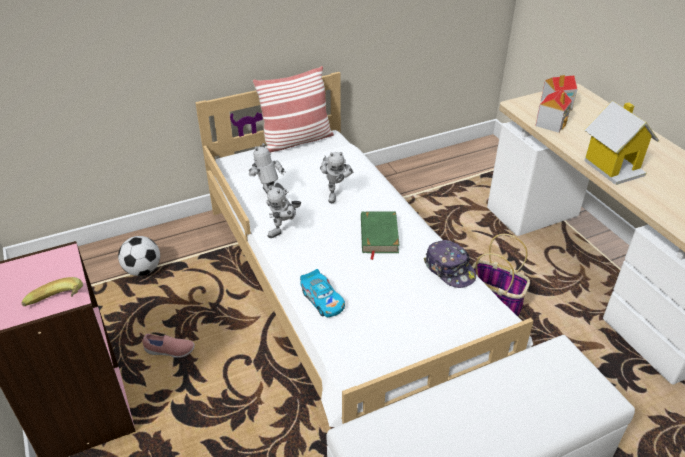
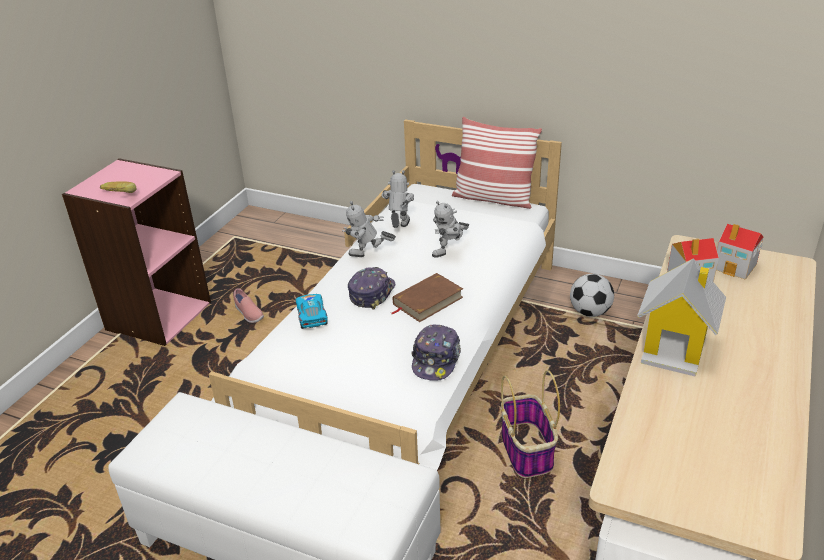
camera: 50 degrees right, 5 degrees down
(143, 270) = (309, 252): football -> football (590, 312)
(322, 300) = (312, 316): toy car -> toy car turned 150 degrees clockwise
(334, 255) = (371, 293): none -> cap
(378, 235) = (427, 301): green book -> brown book

